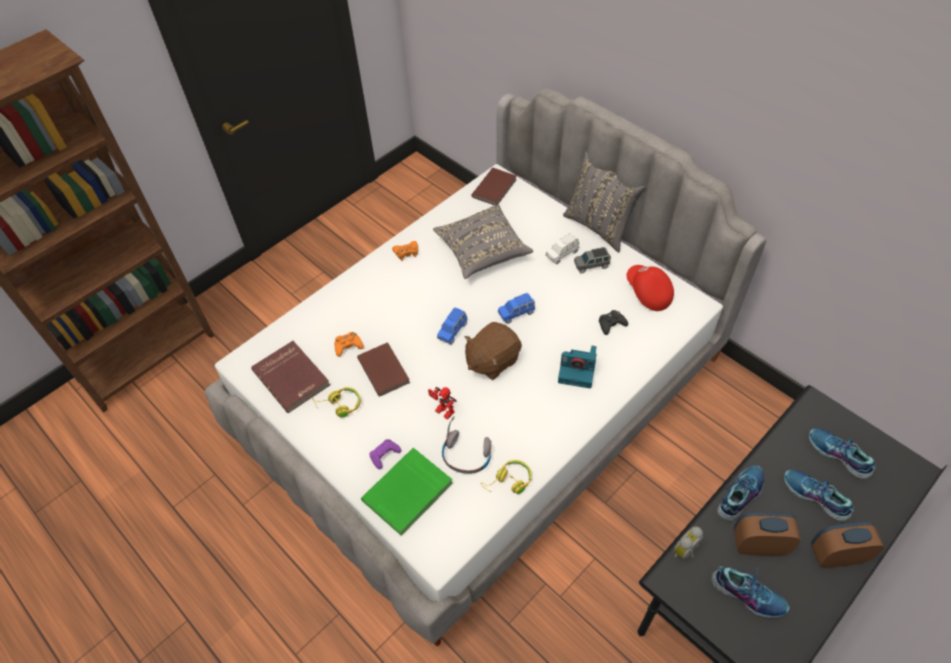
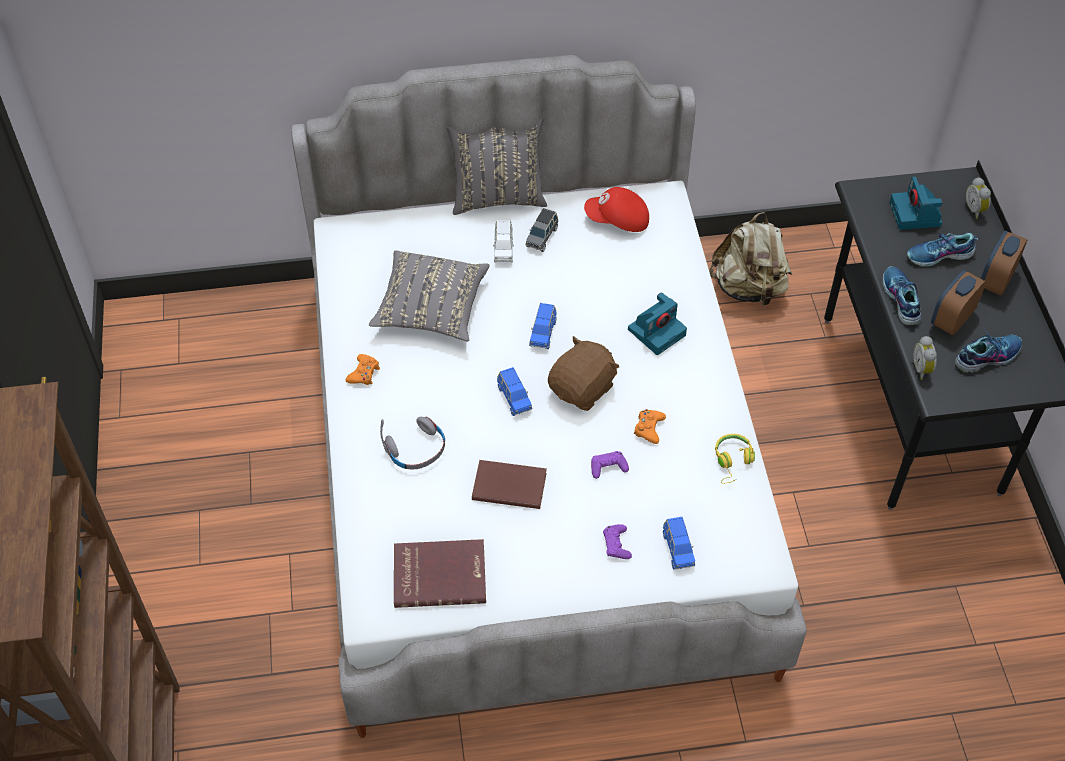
camera: 55 degrees left, 0 degrees up
(339, 405) = (518, 550): yellow headphones -> none
(348, 346) = (445, 500): orange game controller -> orange game controller (649, 428)
(408, 493) = (678, 549): green book -> blue toy car
(442, 412) = (608, 467): toy robot -> purple game controller
(466, 456) = (676, 477): grey headphones -> grey headphones (417, 449)
(492, 360) = (583, 389): brown plush toy -> brown plush toy turned 135 degrees counterclockwise
(495, 188) = (352, 242): brown book -> none
(611, 324) = (627, 271): black game controller -> none
(735, 423) = (748, 288): none -> beige backpack
(838, 456) = (916, 215): shoe -> camera
(894, 495) = (975, 210): none -> alarm clock

